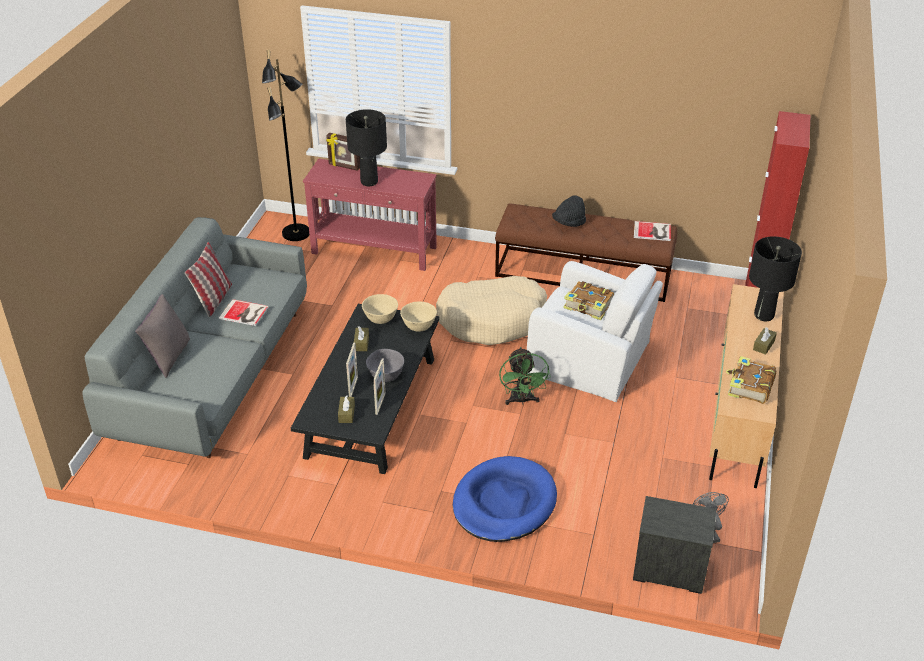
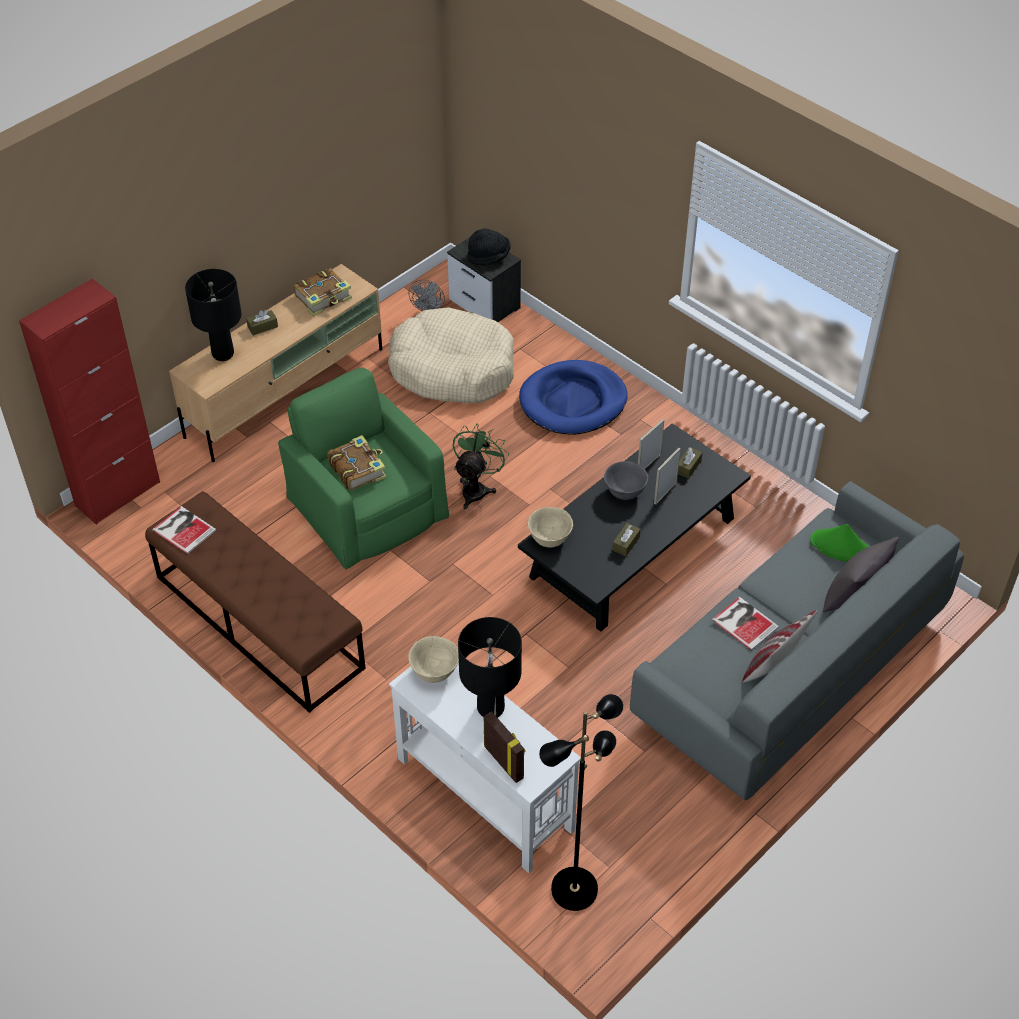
camera: 150 degrees left, 10 degrees up
(189, 384) = (840, 547): none -> green hat
(374, 251) = (484, 793): red console table -> white console table
(380, 319) = (585, 567): beige bowl -> beige bowl (435, 671)
(492, 320) = (423, 602): beige dog bed -> beige dog bed (452, 369)
(569, 223) = (264, 588): black hat -> black hat (489, 257)
(590, 359) = (366, 505): white armchair -> green armchair

